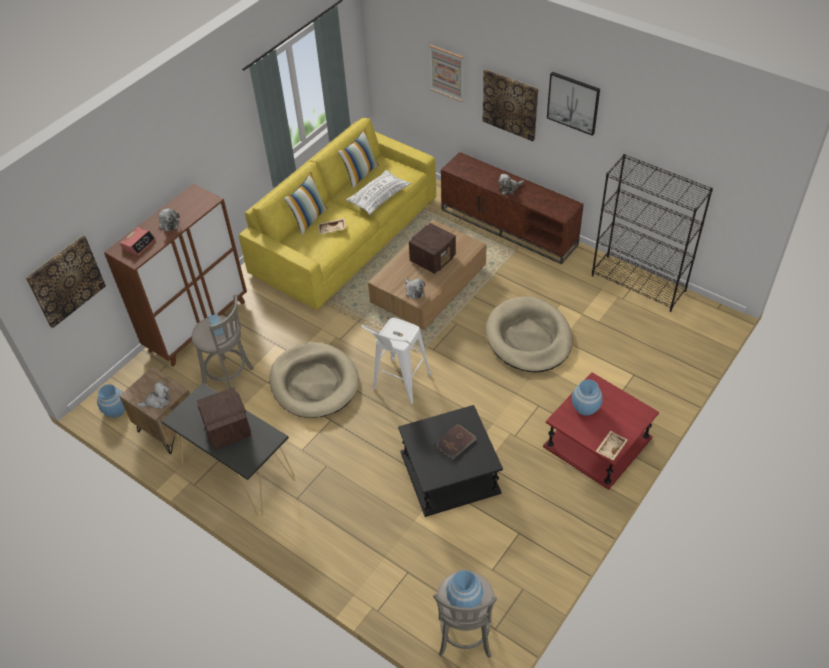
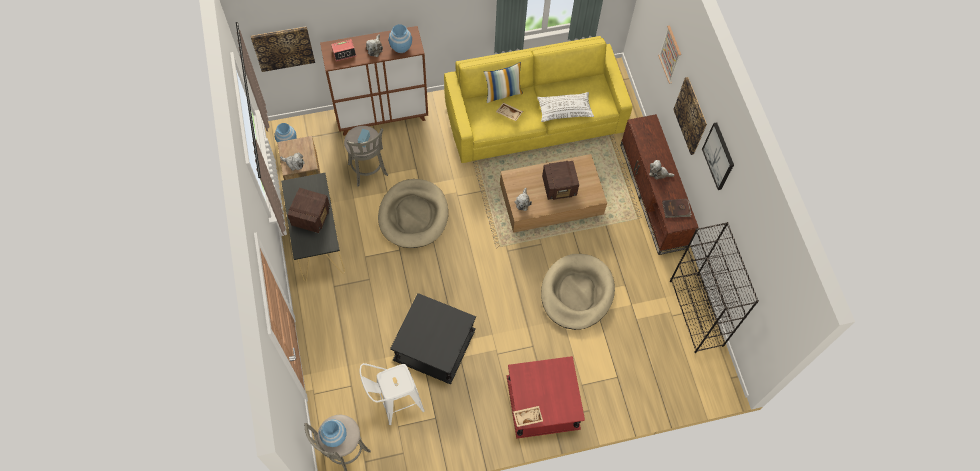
camera: 35 degrees right, 15 degrees up
(360, 174) = (571, 80): pillow -> none
(398, 386) = (461, 259): white stool -> white stool (394, 402)
(455, 443) = (439, 333): brown book -> brown book (676, 209)
(585, 407) = (541, 377): blue vase -> blue vase (401, 47)

